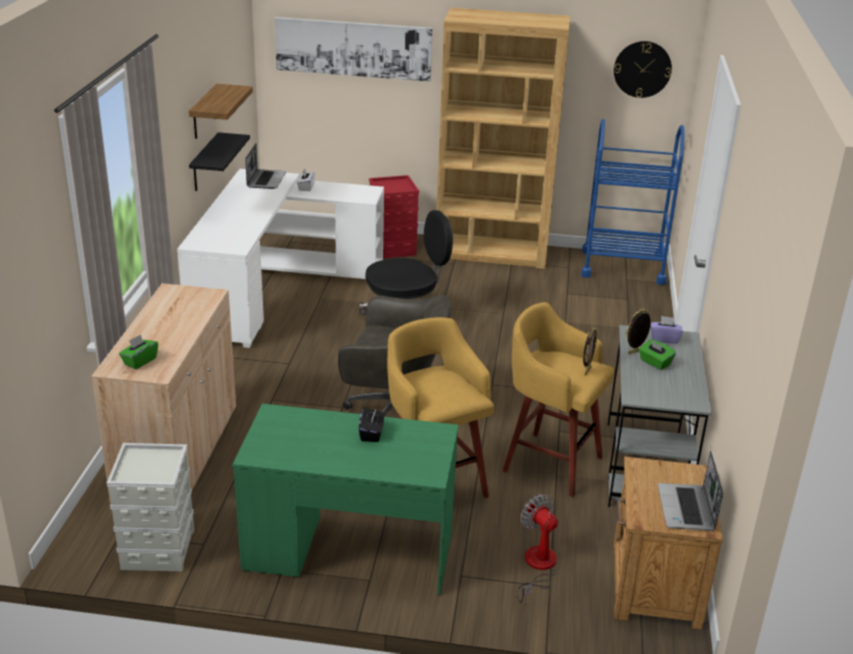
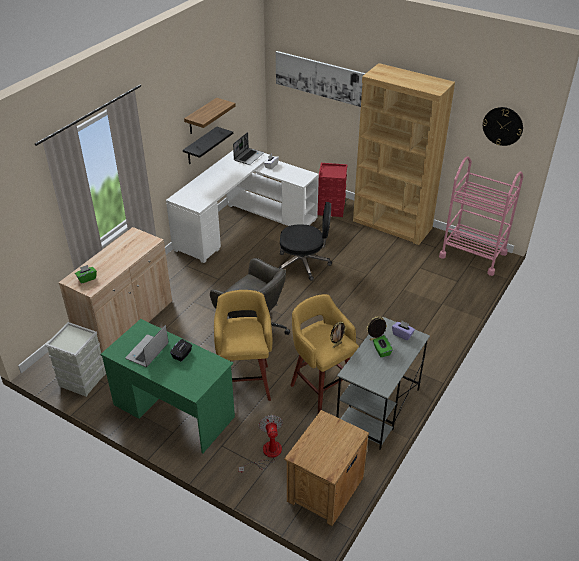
camera: 25 degrees right, 10 degrees up
(622, 267) = (473, 255): blue cart -> pink cart
(687, 509) = (329, 457): laptop -> laptop (147, 352)

